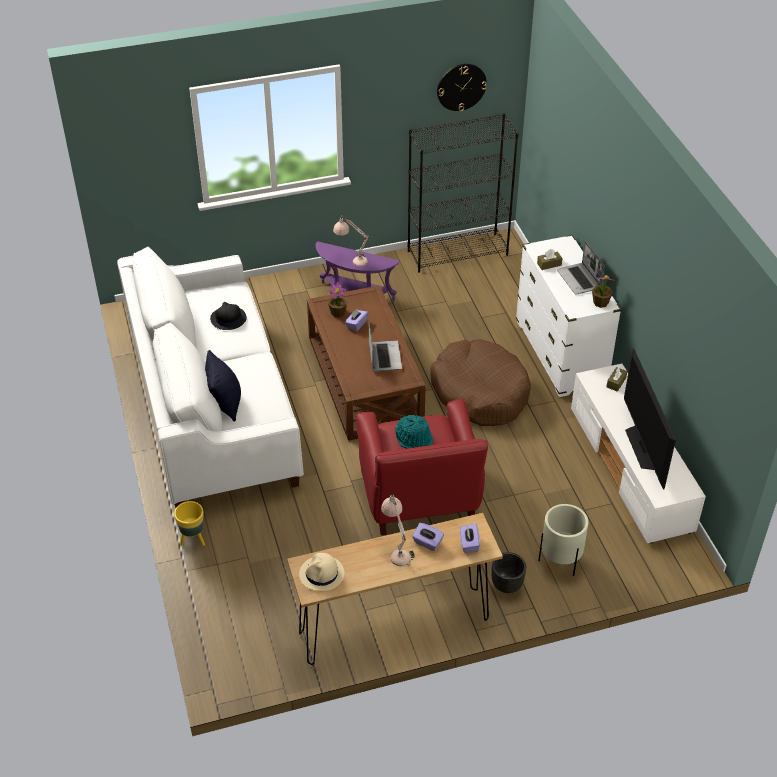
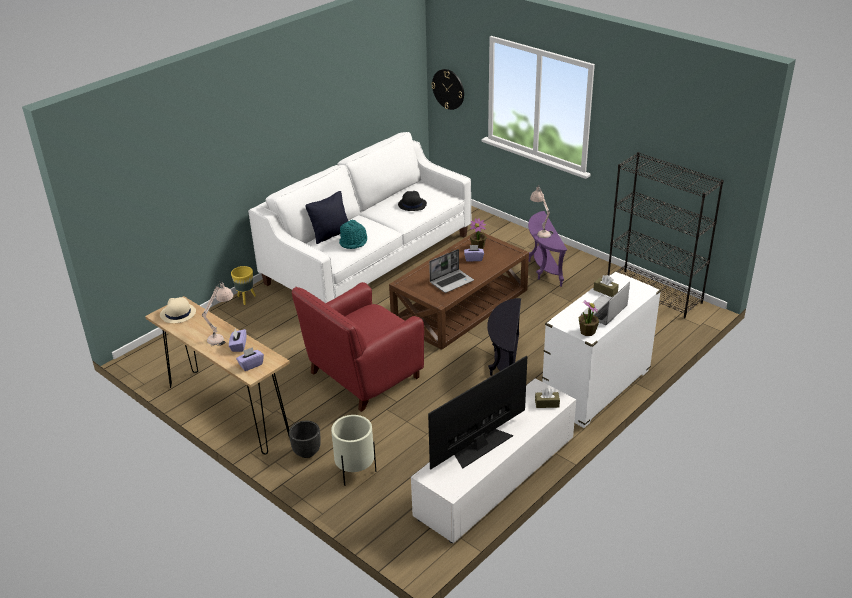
camera: 60 degrees right, 10 degrees down
(414, 439) = (370, 321): turquoise hat -> turquoise hat (353, 242)
(461, 87) = (690, 133): wall clock -> wall clock (448, 89)
(480, 392) = (504, 363): brown dog bed -> black side table

